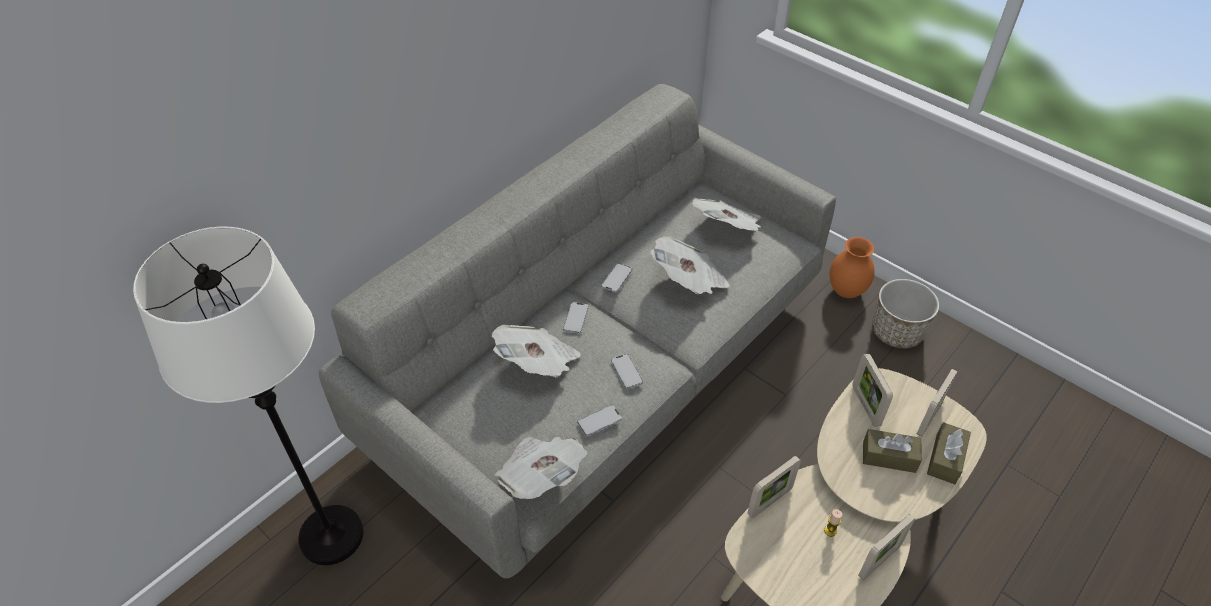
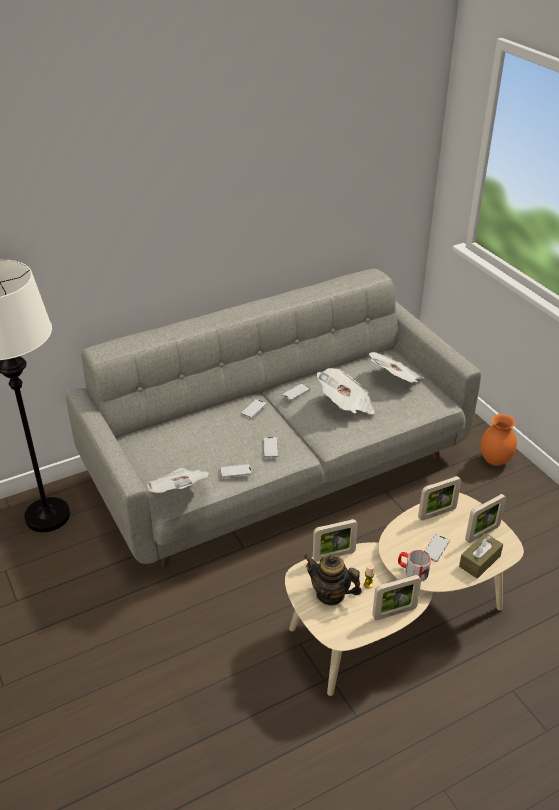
camera: 20 degrees right, 10 degrees down
(538, 363) = (212, 428): newspaper -> none
(793, 560) = (330, 594): none -> teapot
(865, 406) = (437, 513): picture frame -> picture frame turned 120 degrees counterclockwise
(879, 499) = (412, 571): none -> mug
(889, 457) = (436, 548): brown tissue box -> phone
(897, 332) = (522, 497): planter -> none

